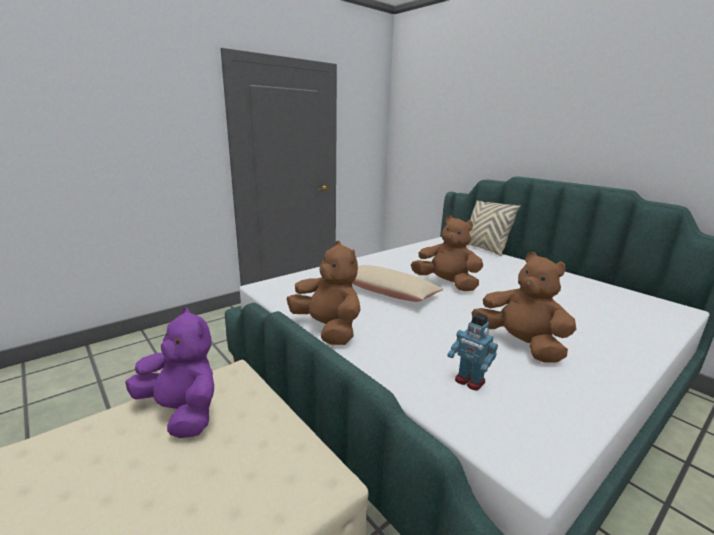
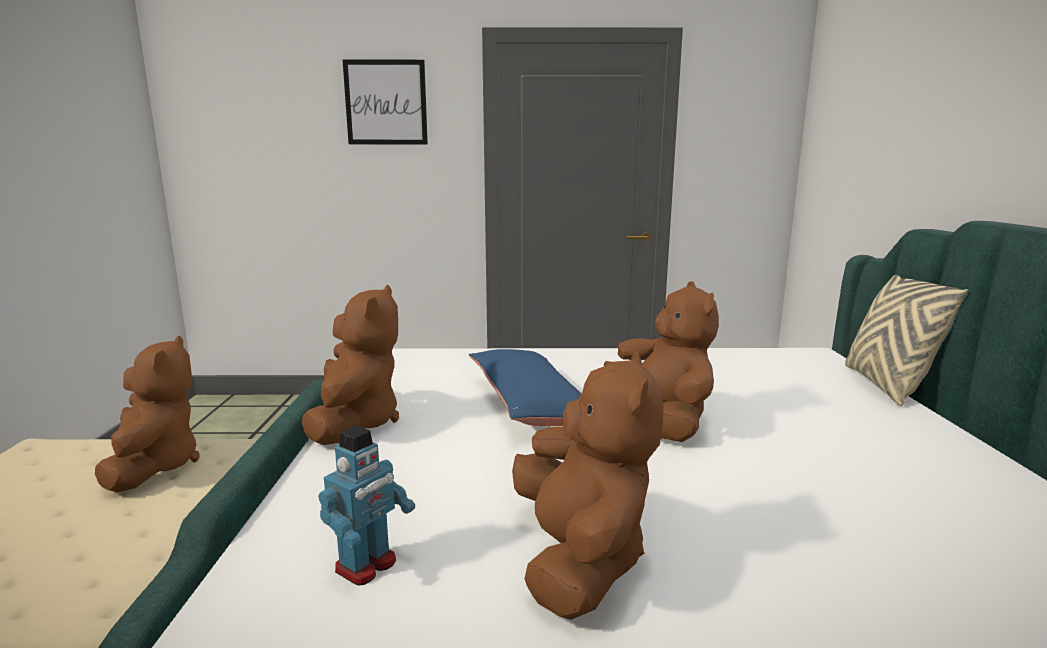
camera: 40 degrees right, 5 degrees down
(151, 99) = (386, 102): none -> picture
(182, 412) = (154, 466): purple plush toy -> brown plush toy
(387, 293) = (530, 404): beige pillow -> blue pillow
(469, 381) = (367, 566): toy robot -> toy robot turned 135 degrees counterclockwise

